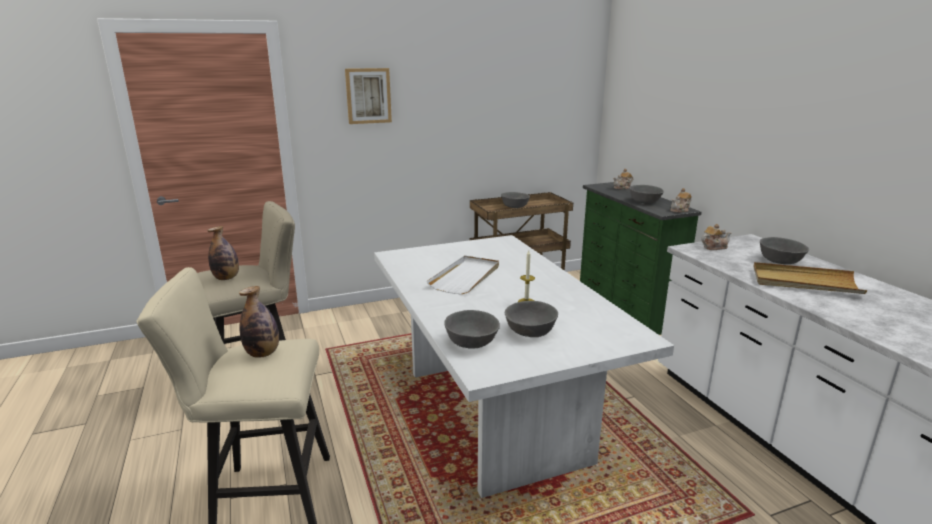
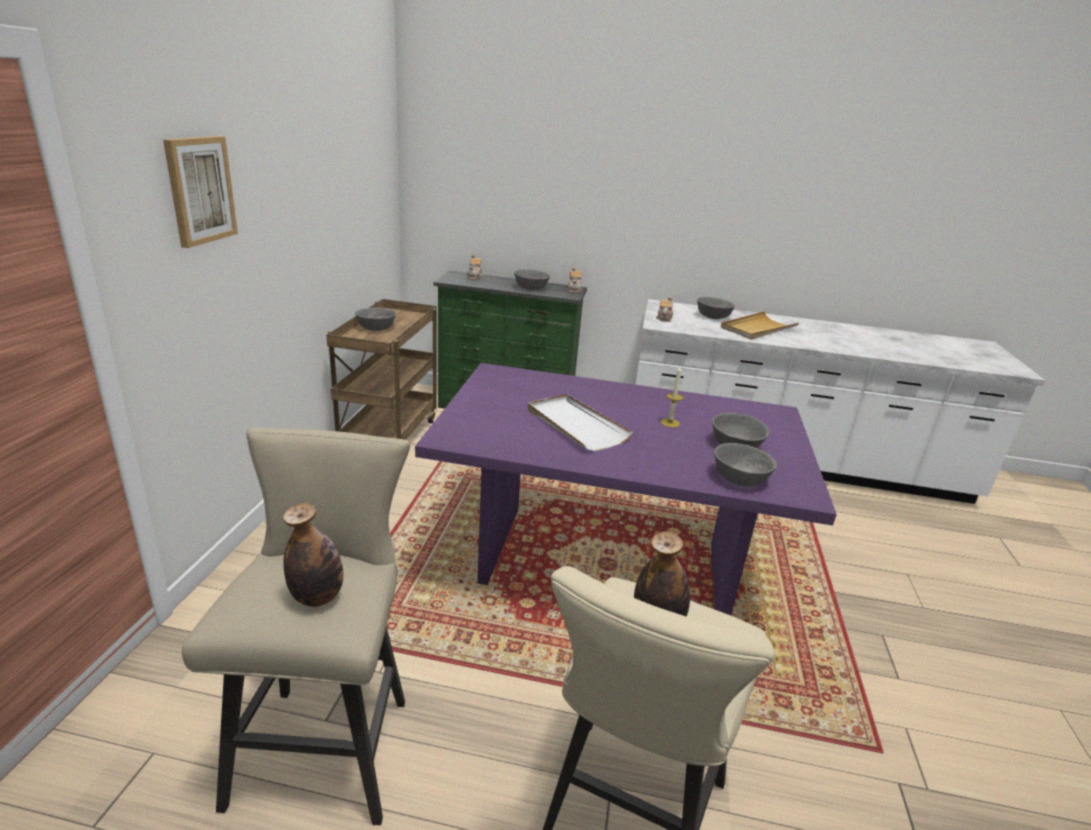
camera: 60 degrees left, 5 degrees up
(492, 414) = (605, 564): white dining table -> purple dining table

